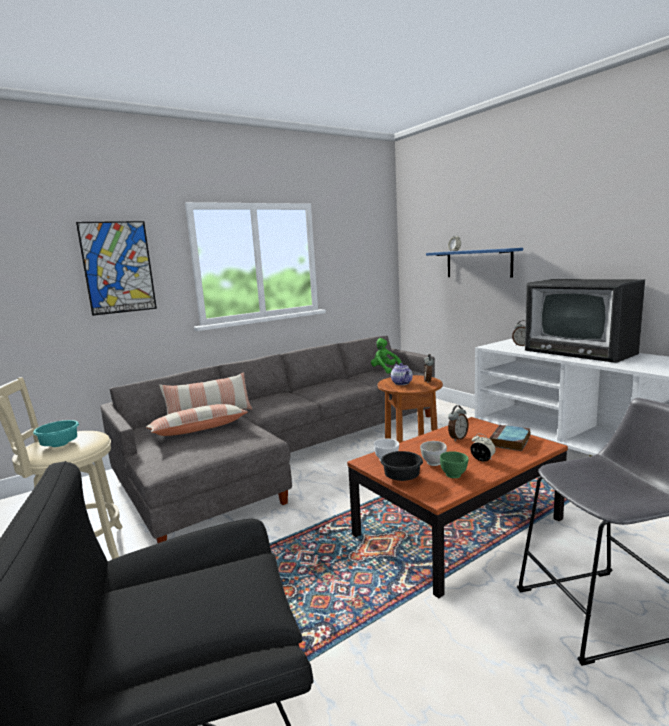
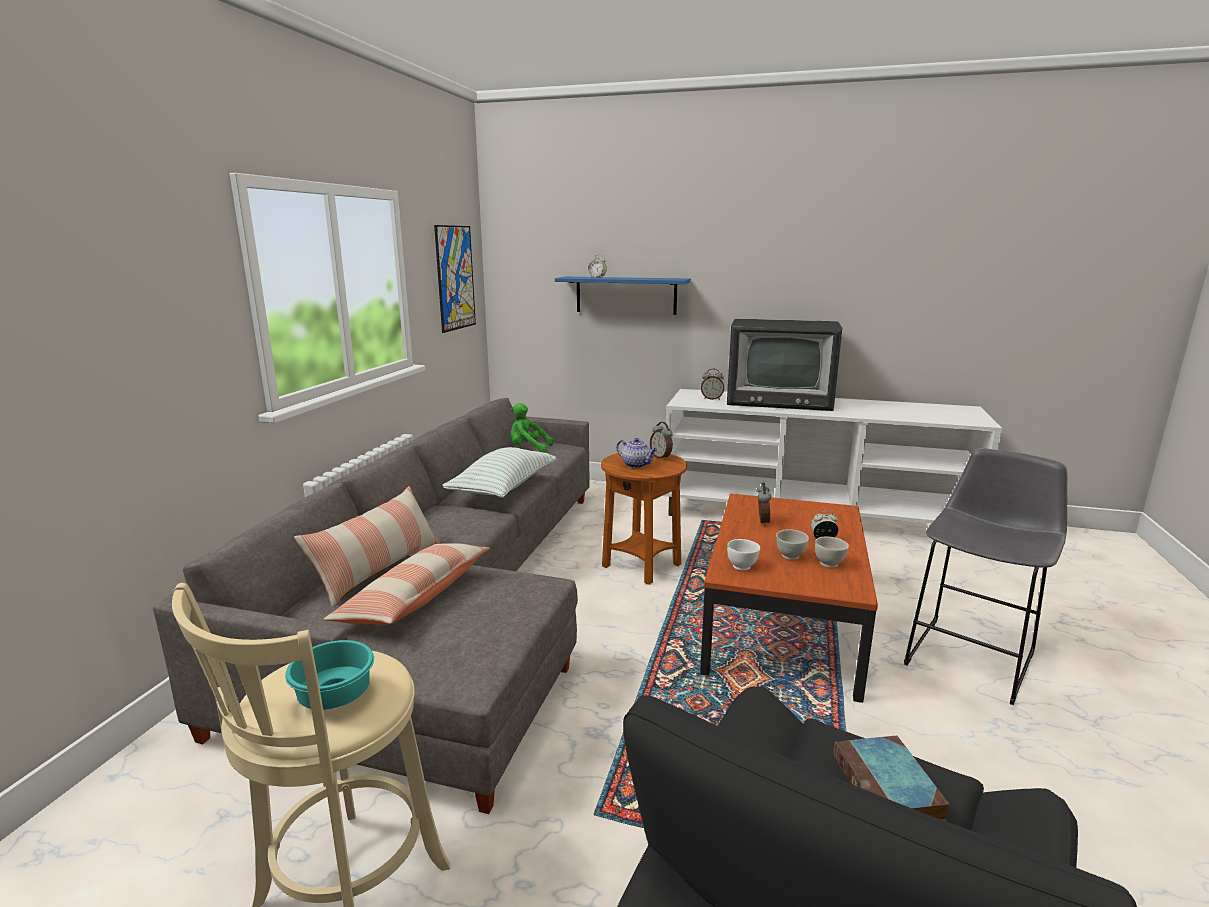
camera: 40 degrees left, 5 degrees up
(118, 267) = (127, 306): picture -> picture (455, 278)
(332, 389) = (503, 488): none -> pillow
(401, 477) = (791, 582): black bowl -> none
(454, 475) = (829, 564): green bowl -> white bowl
(510, 441) = (811, 513): book -> book (888, 788)

